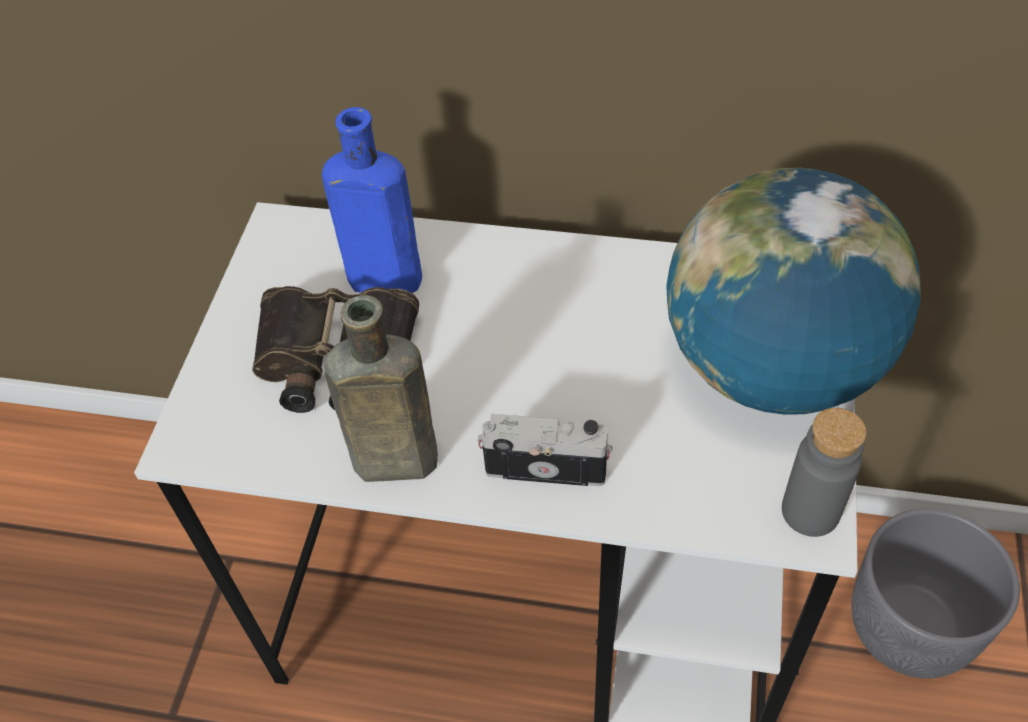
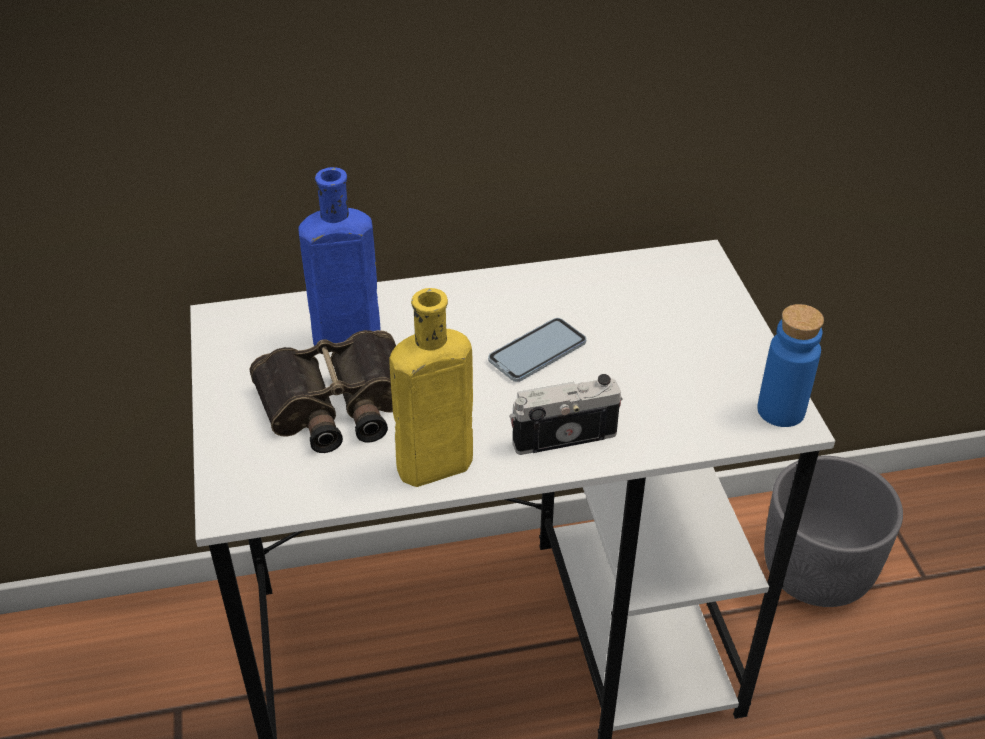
camera: 25 degrees left, 10 degrees down
(389, 462) = (429, 467): brown bottle -> yellow bottle
(571, 353) = (537, 351): none -> phone
(771, 366) = (698, 323): globe -> none
(810, 511) = (781, 410): grey bottle -> blue bottle

